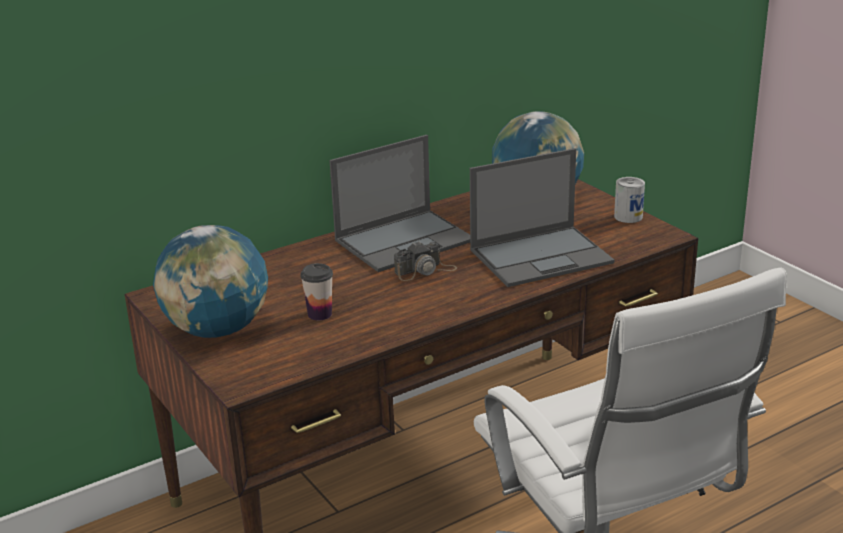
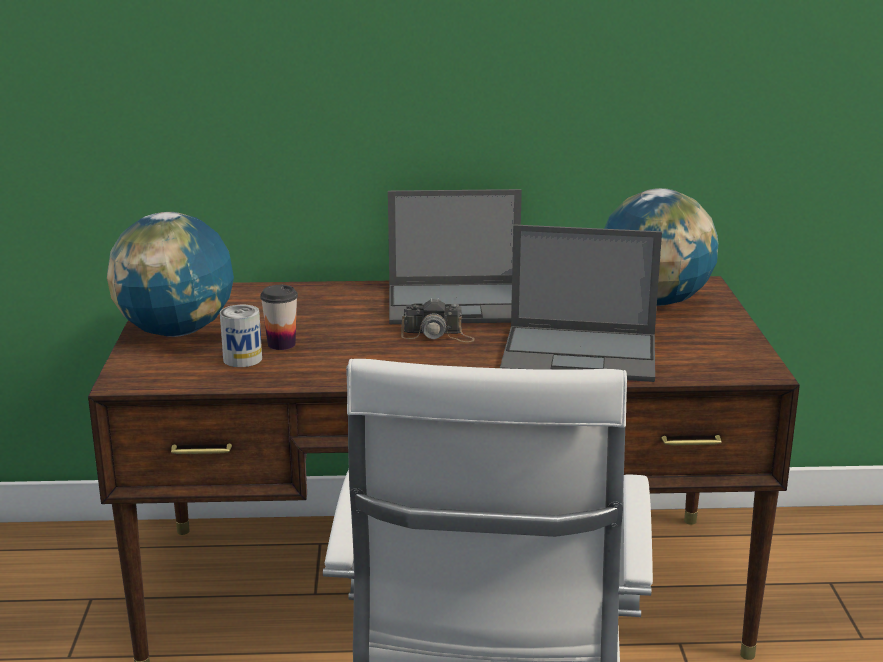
camera: 30 degrees right, 5 degrees down
(628, 217) = (740, 342): can -> can (242, 359)

